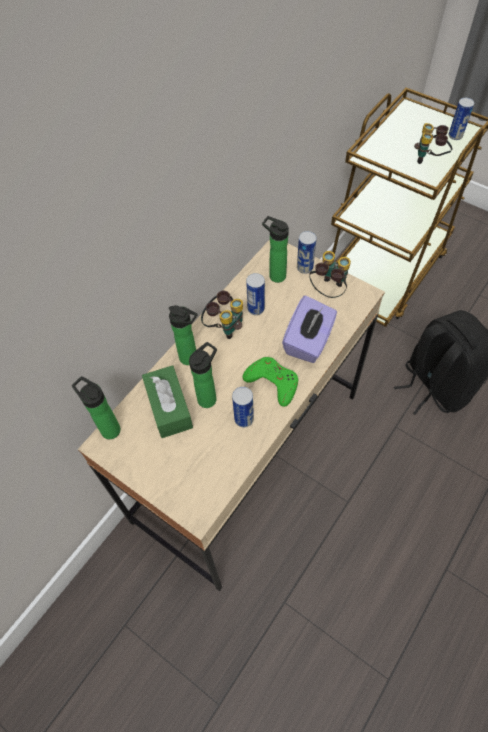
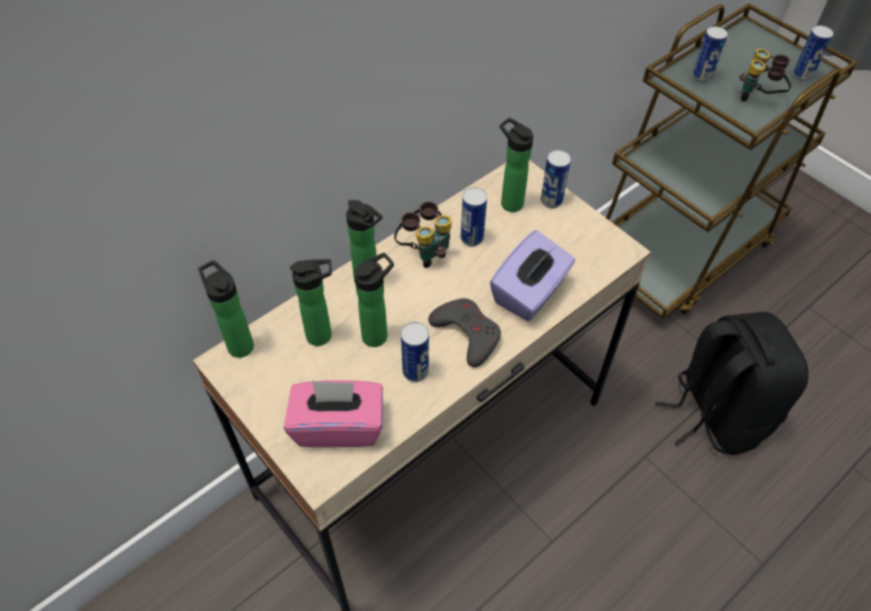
camera: 10 degrees right, 5 degrees down
(169, 407) = (323, 335): green tissue box -> bottle
(200, 473) = (338, 426): none -> pink tissue box
(272, 382) = (467, 334): green game controller -> grey game controller
(328, 290) = (574, 234): binoculars -> none
(386, 150) = (702, 76): none -> can

